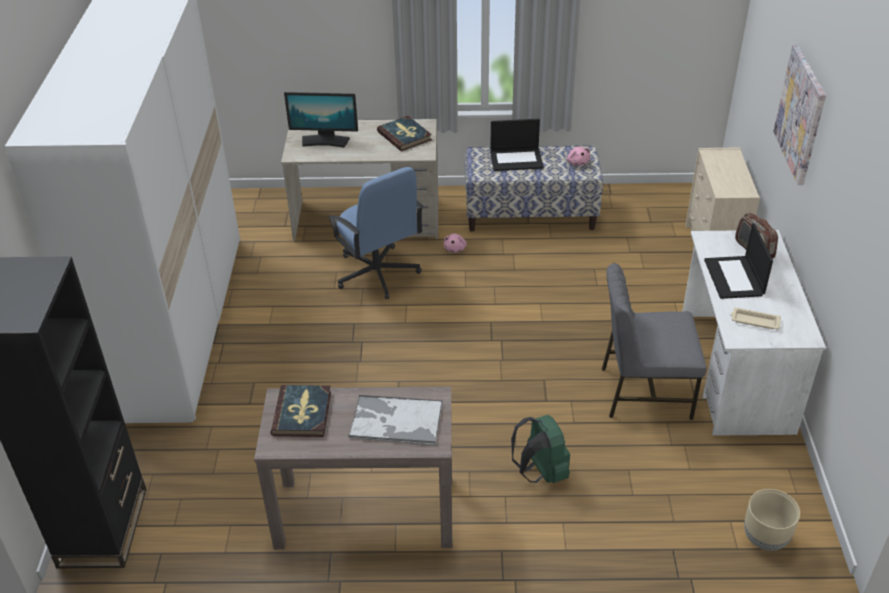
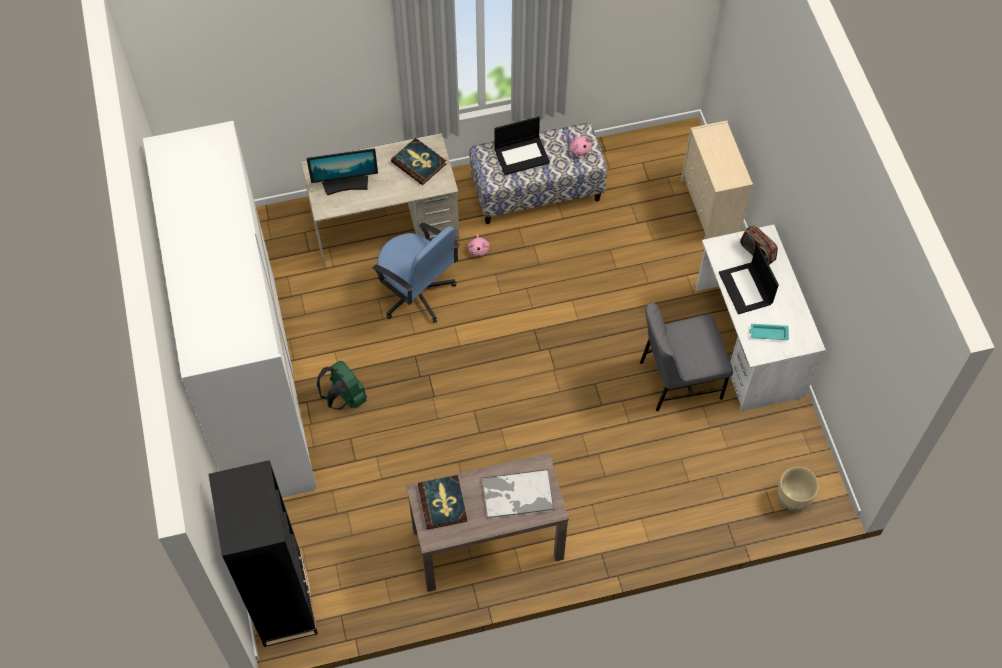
camera: 15 degrees left, 20 degrees up
(541, 472) = (614, 476): green backpack -> green backpack (345, 398)
(754, 321) = (768, 333): beige tray -> turquoise tray
(801, 114) = (788, 147): picture -> none

